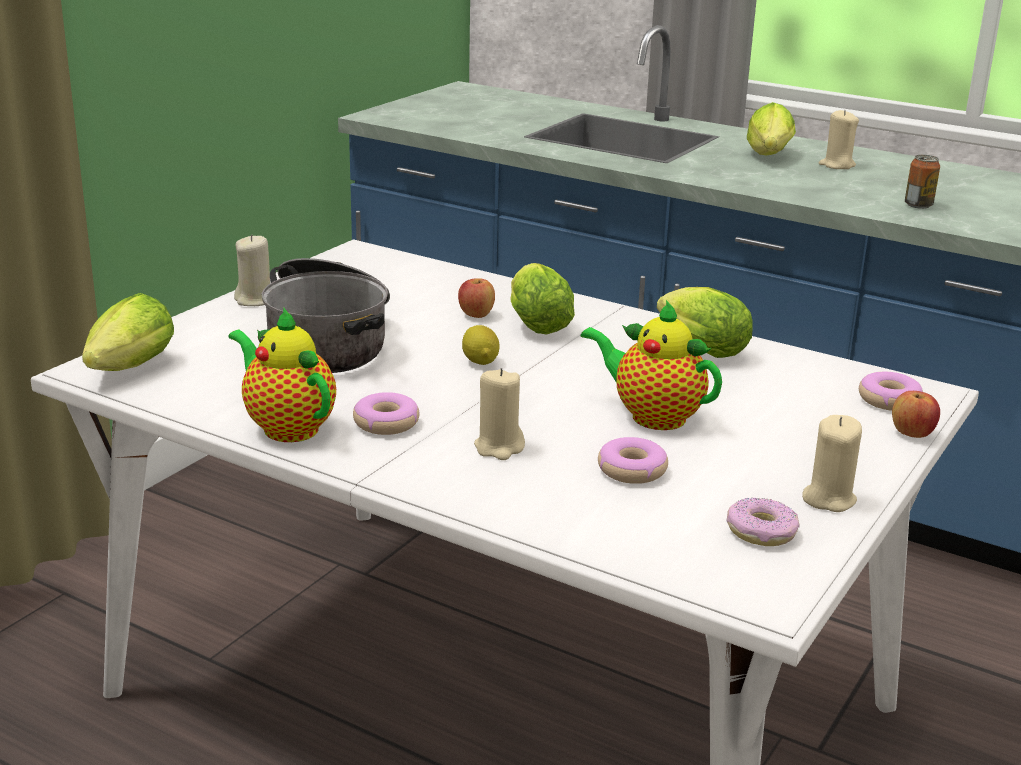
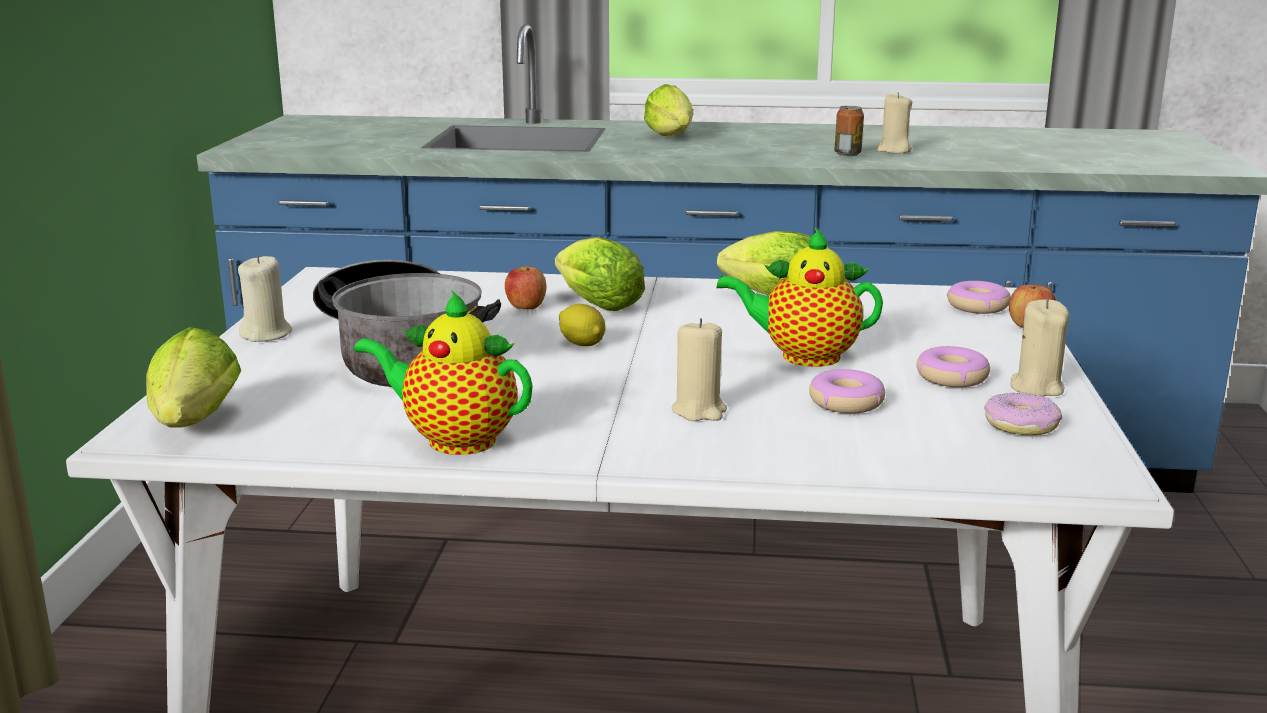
camera: 25 degrees left, 5 degrees down
(386, 423) = (557, 414): donut -> donut (951, 377)
(836, 165) = (738, 136): beige candle -> beige candle (893, 150)

